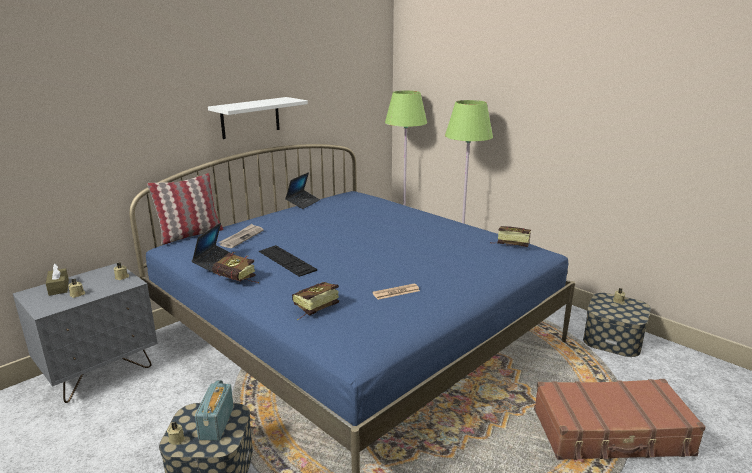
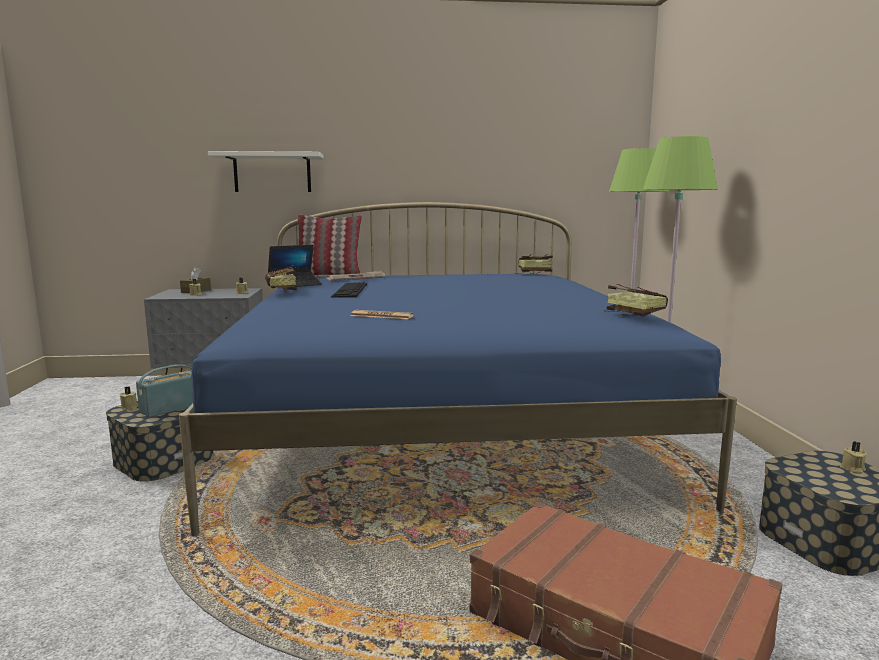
camera: 40 degrees right, 10 degrees down
(250, 117) = (425, 166): white shelf -> white shelf (272, 173)
(303, 203) = (473, 272): laptop -> none
(312, 309) = (281, 310): book -> book (531, 273)

